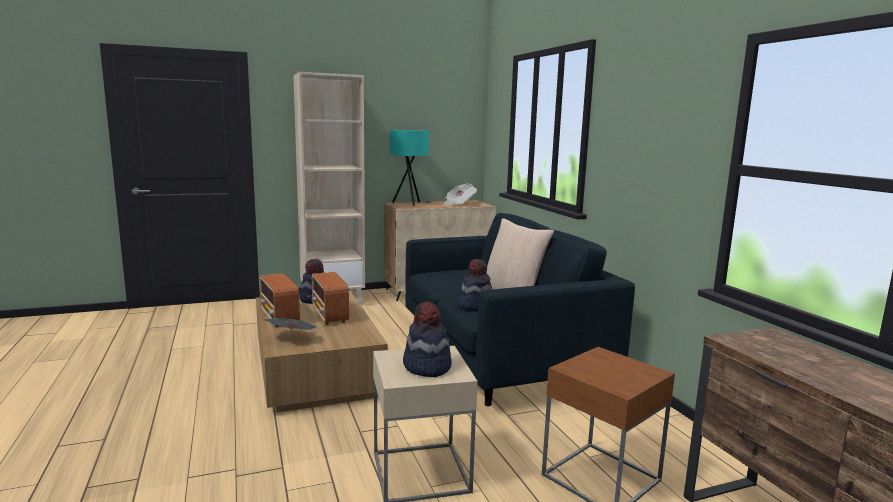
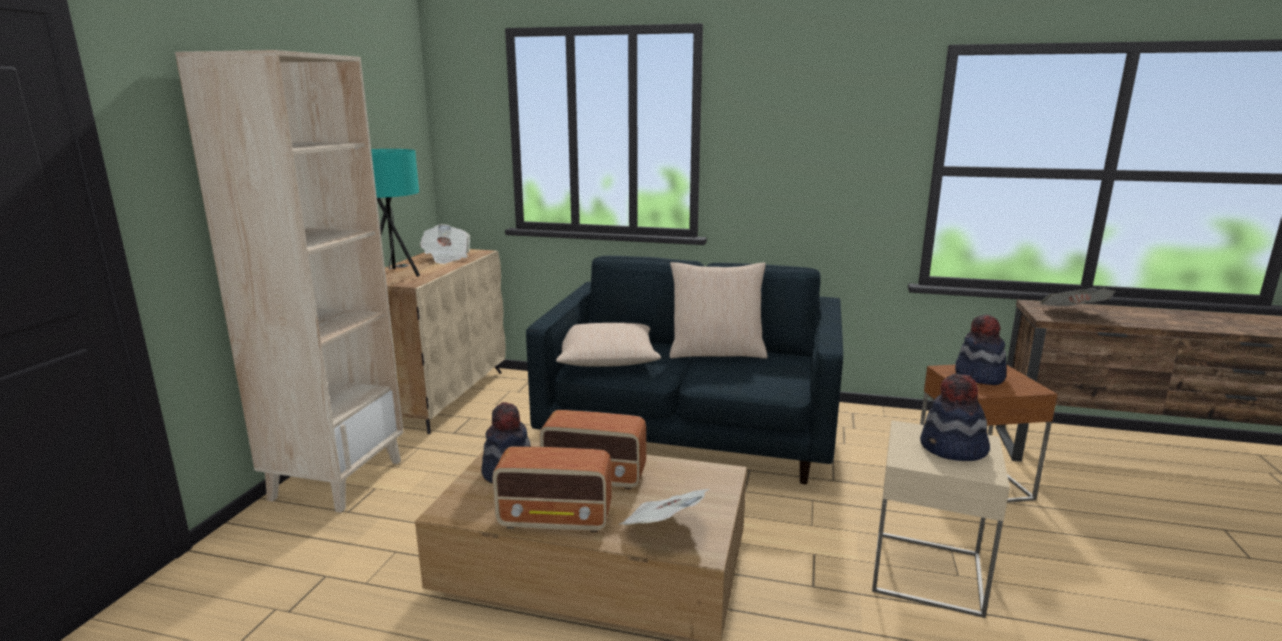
camera: 55 degrees left, 5 degrees up
(451, 276) = (607, 358): none -> beige pillow
(475, 305) = (737, 378): hat -> hat (979, 376)
(770, 349) = (1072, 314): none -> newspaper

